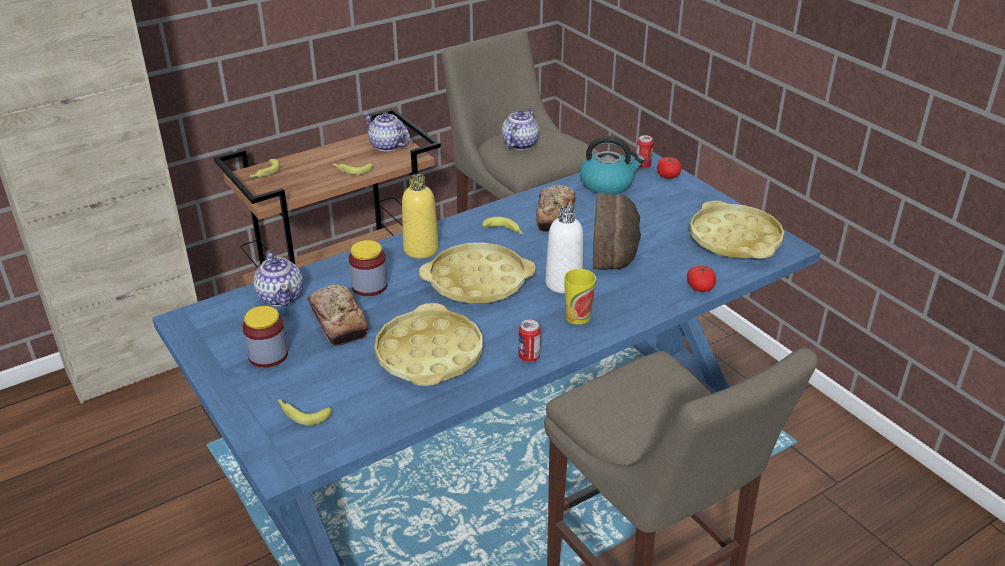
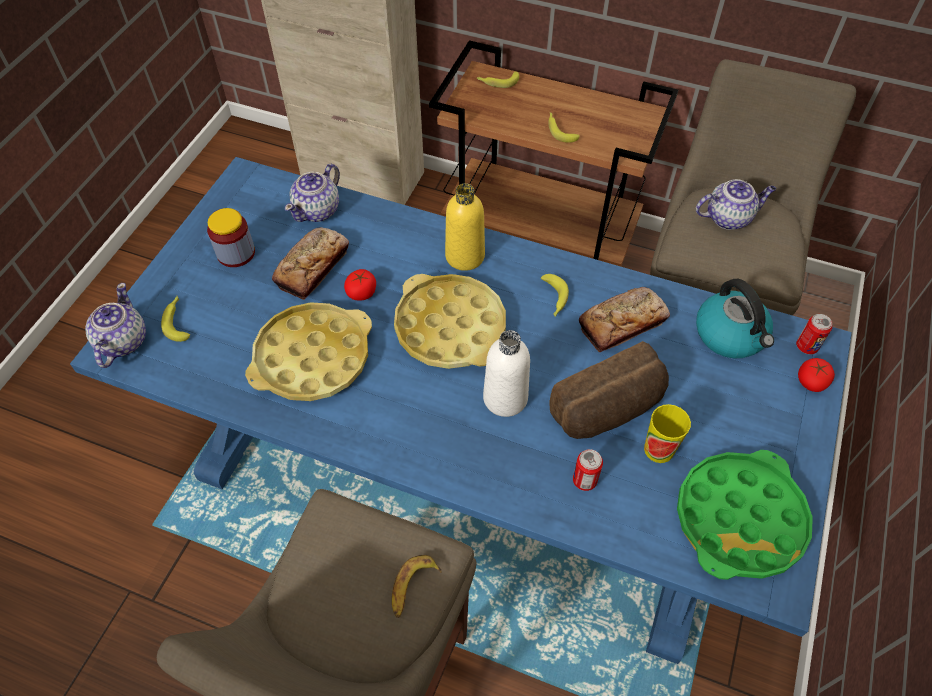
camera: 55 degrees right, 20 degrees up
(369, 286) = (378, 256): jar -> none
(387, 146) = (627, 126): teapot -> teapot (122, 342)
(529, 357) = (363, 436): can -> can (584, 480)
(577, 317) = (458, 441): cup -> cup (659, 449)
(674, 381) = (412, 587): none -> banana
(700, 287) = (605, 529): tomato -> tomato (361, 292)
(735, 239) = (739, 519): yellow tray -> green tray

